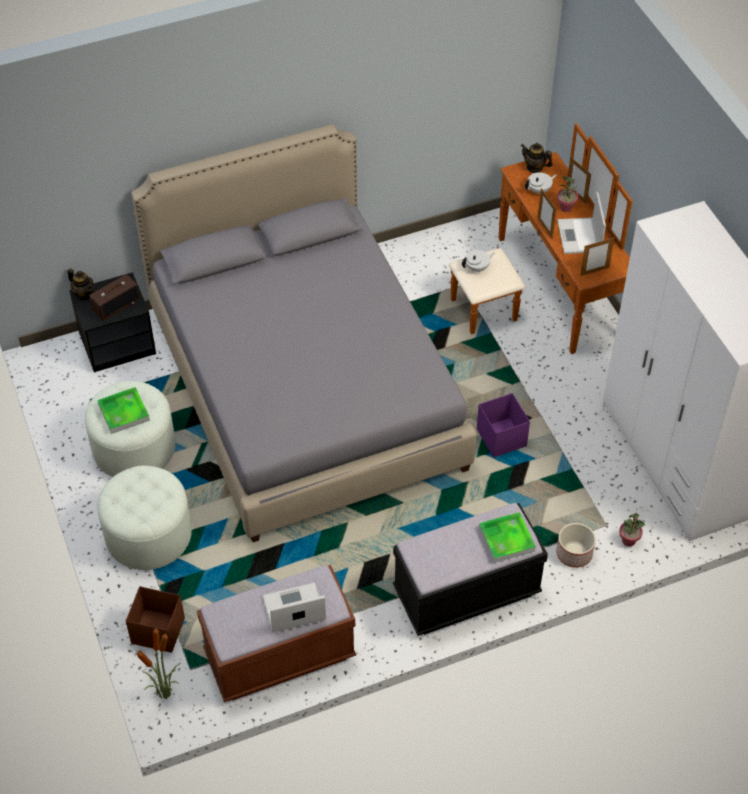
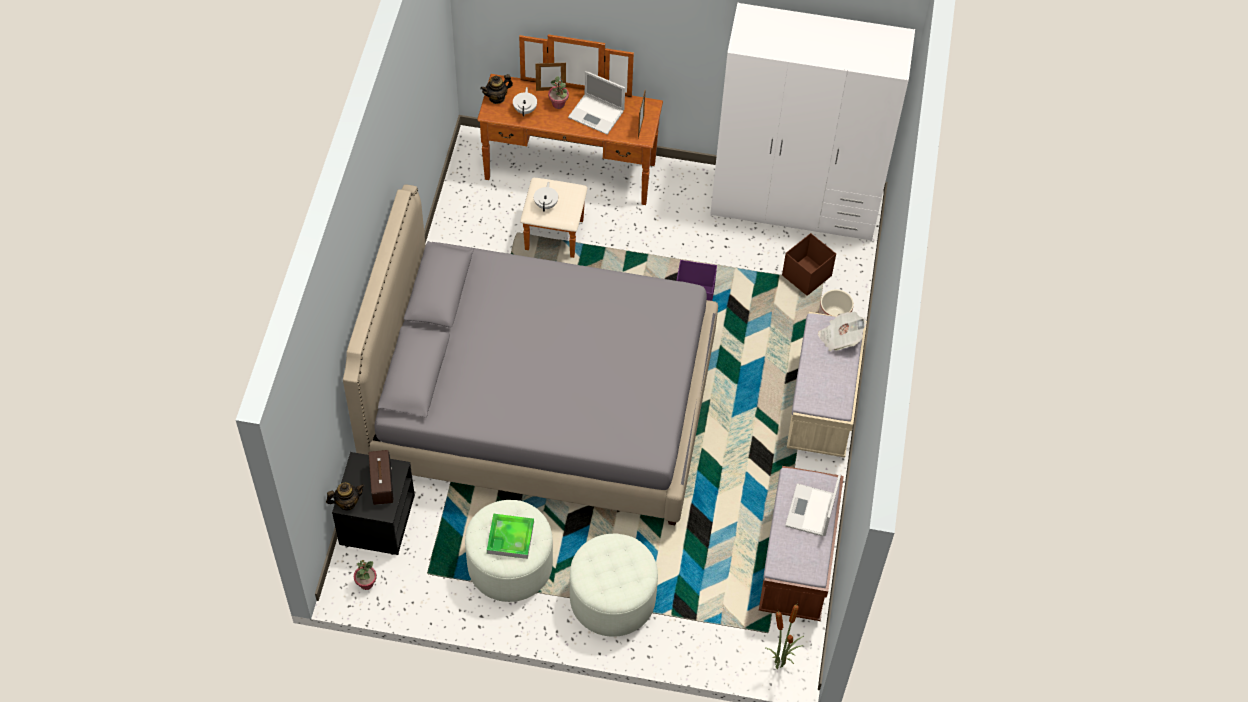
camera: 60 degrees left, 5 degrees up
(157, 630) = (715, 638): brown storage box -> brown storage box (806, 276)
(466, 592) = (822, 405): black bench -> beige bench
(506, 539) = (840, 337): tray -> newspaper
(544, 228) = (569, 130): picture frame -> none
(628, 540) = (845, 276): potted plant -> potted plant (366, 583)

